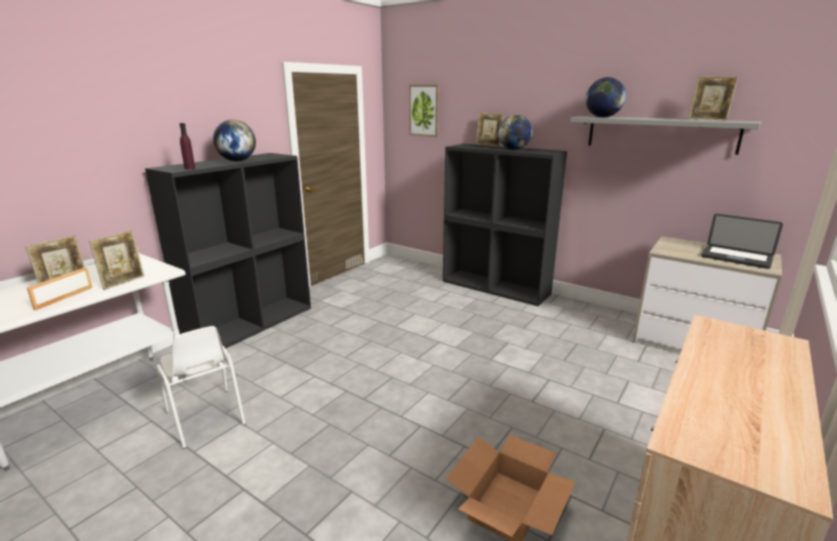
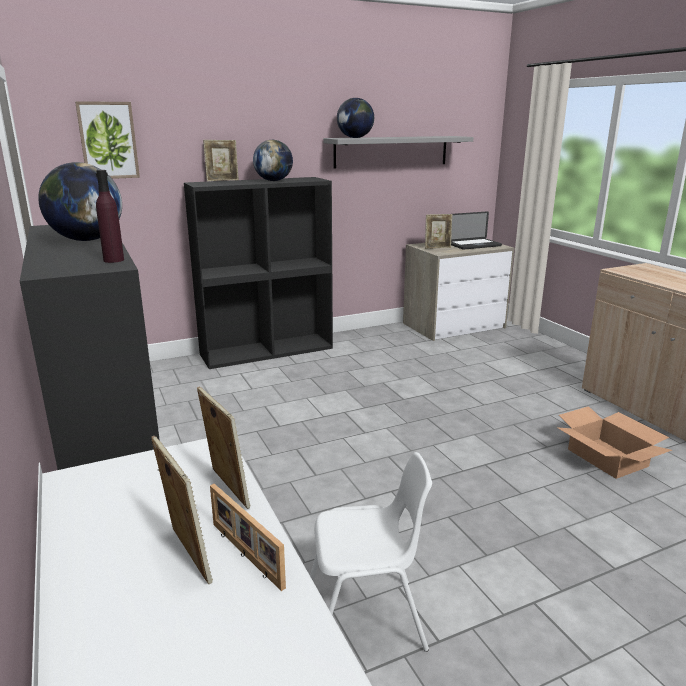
camera: 60 degrees left, 0 degrees up
(708, 120) = (429, 136): picture frame -> picture frame (437, 248)

